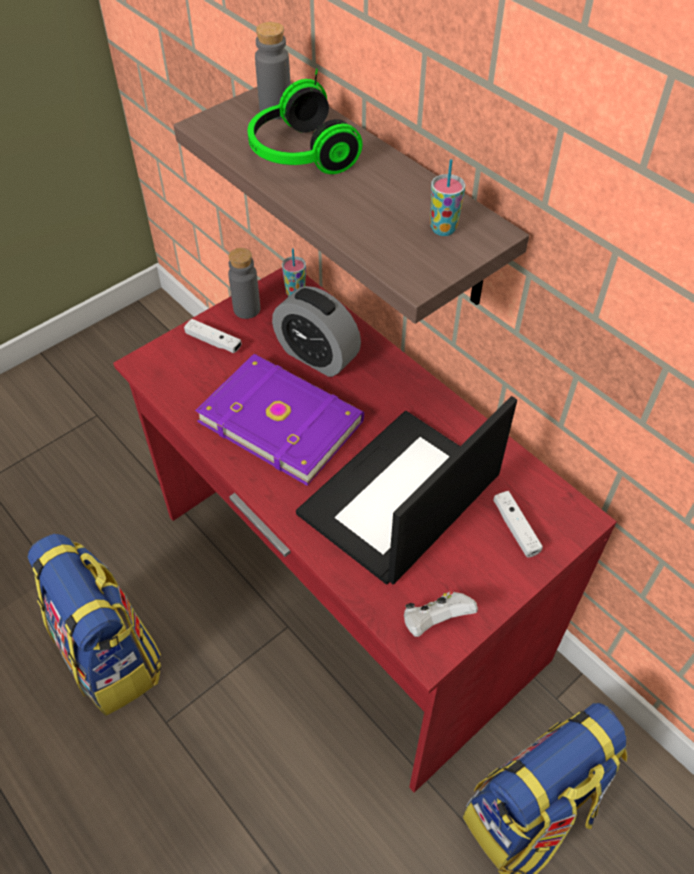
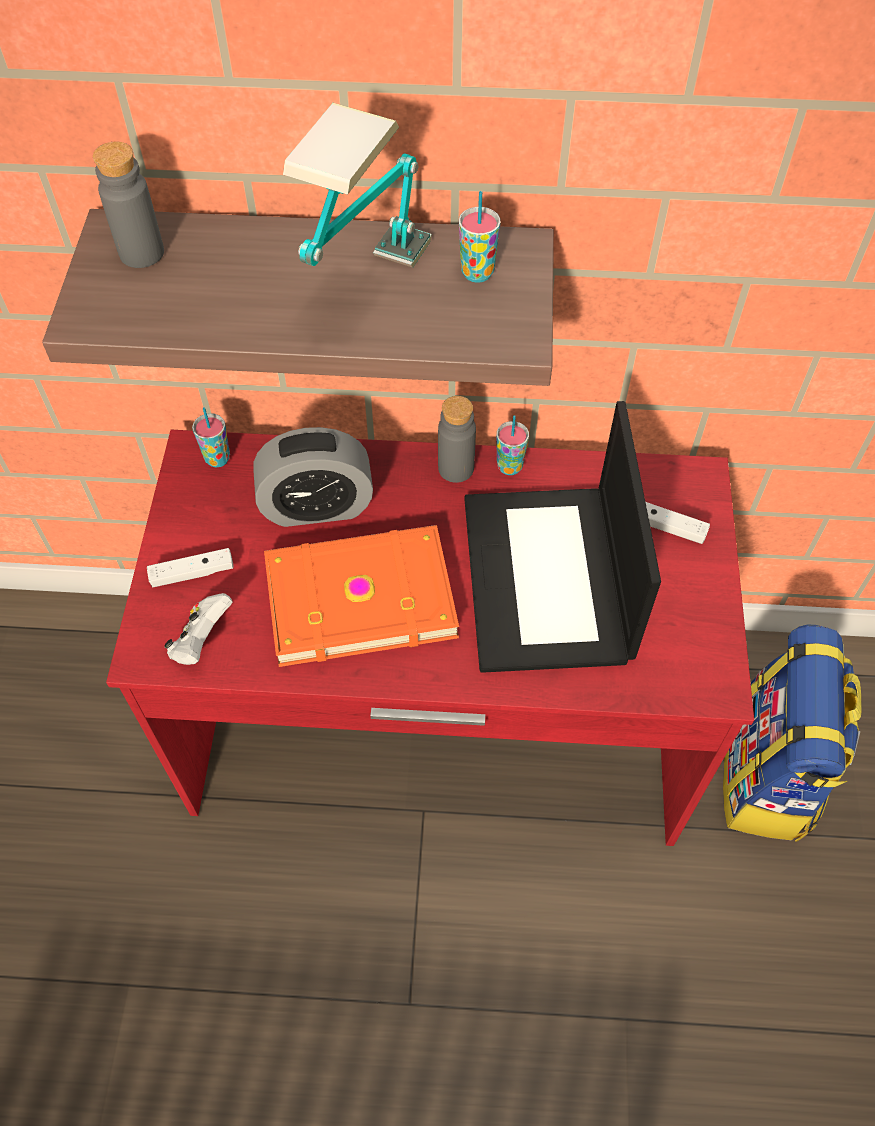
camera: 45 degrees left, 5 degrees up
(112, 657) = (288, 1000): backpack -> none
(247, 309) = (186, 513): grey bottle -> grey bottle (456, 468)
(281, 419) = (358, 596): purple book -> orange book
(298, 154) = (236, 286): headphones -> none
(364, 202) = (370, 294): none -> table lamp
(435, 621) = (696, 660): white game controller -> white game controller (201, 641)
(456, 417) = (509, 466): none -> cup

